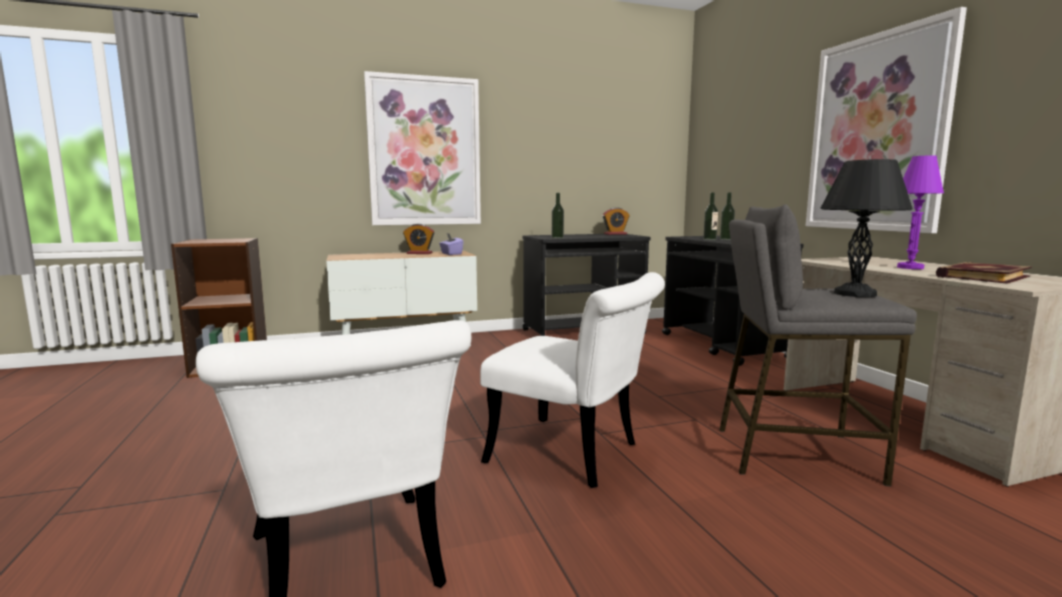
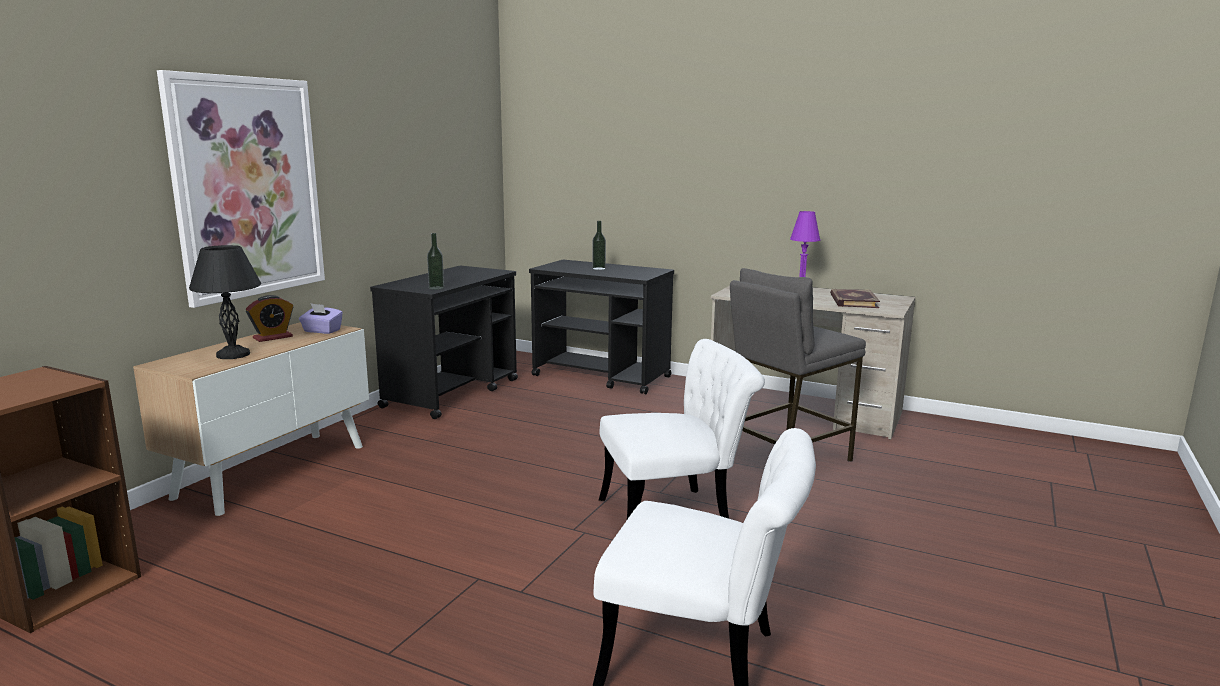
camera: 45 degrees left, 5 degrees up
(615, 234) = (463, 269): alarm clock -> none
(709, 239) = (586, 270): bottle -> none
(856, 294) = (819, 330): black table lamp -> black table lamp (234, 354)
(876, 133) = (736, 175): picture -> none

